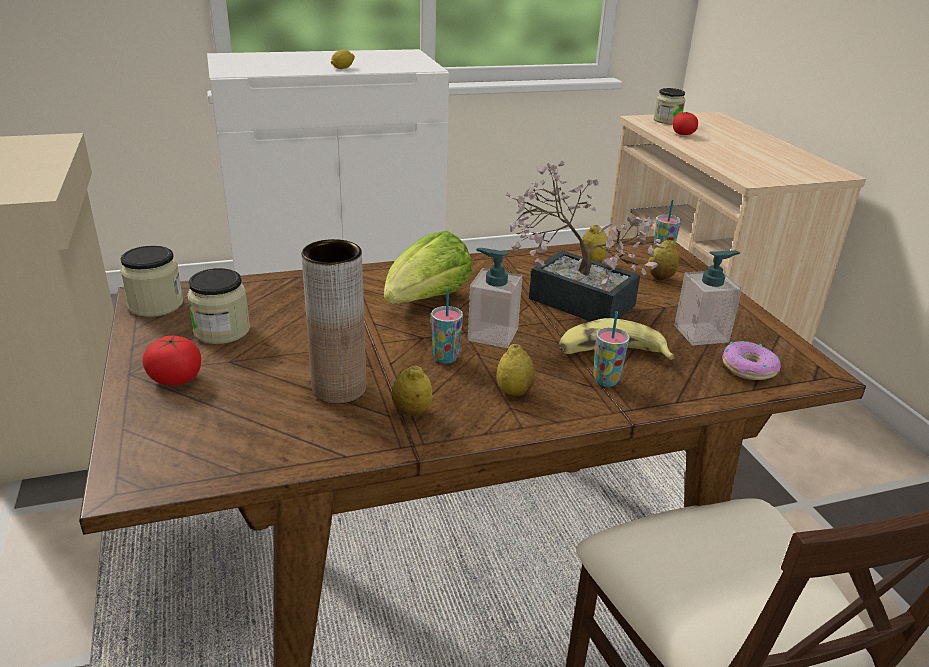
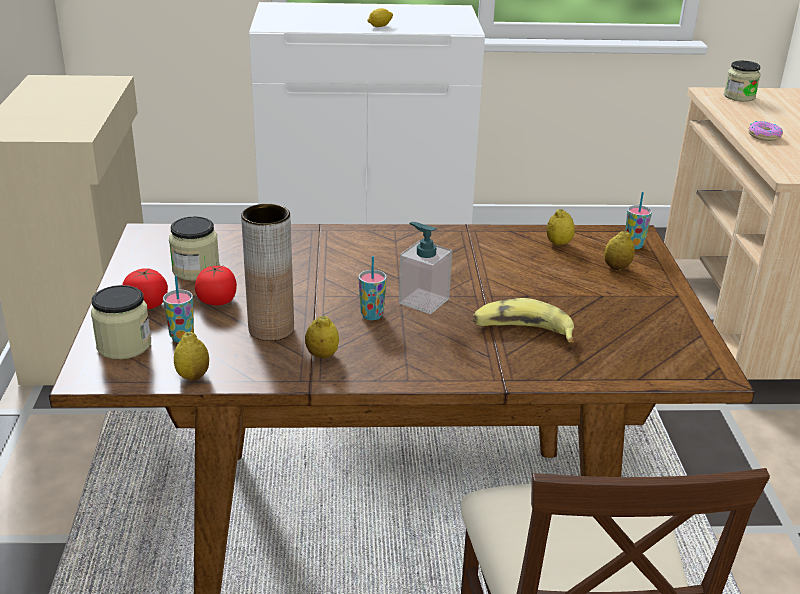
camera: 15 degrees right, 0 degrees up
(156, 305) = (151, 242): jar -> jar (124, 345)
(426, 301) = (379, 264): lettuce -> none
(514, 392) = (416, 351): lemon -> lemon (193, 376)
(571, 297) = (516, 276): potted plant -> none
(606, 380) = (503, 353): cup -> cup (182, 337)
(683, 134) = (746, 114): tomato -> tomato (217, 301)
(701, 334) = (622, 324): soap dispenser -> none
(748, 368) = (647, 360): donut -> donut (764, 136)

